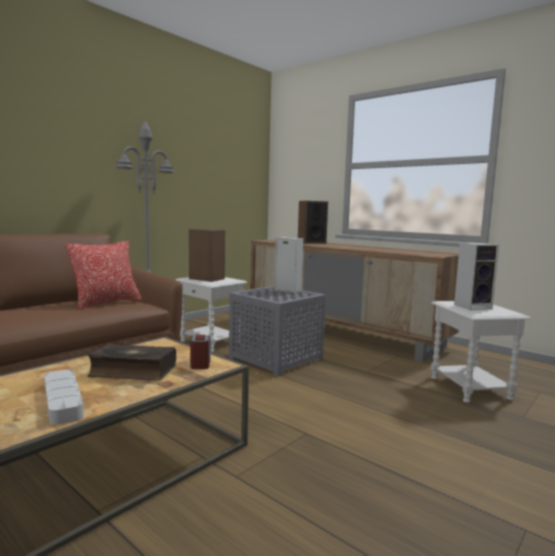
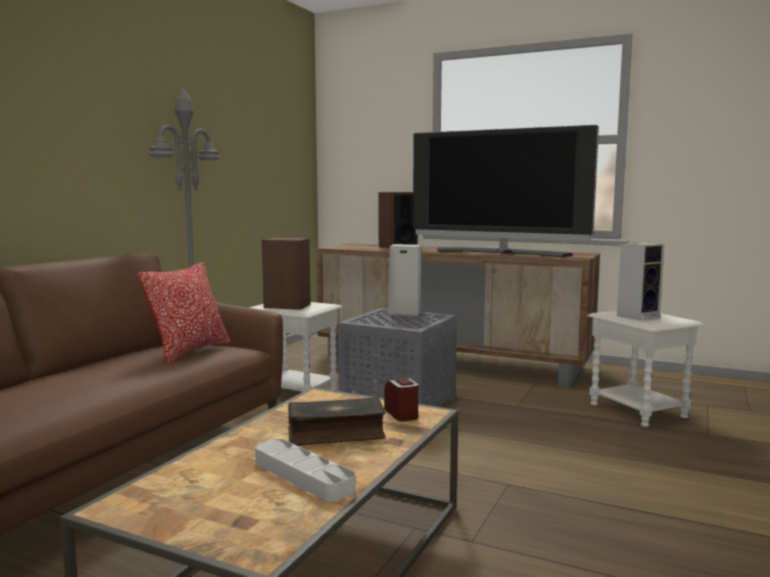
camera: 15 degrees left, 0 degrees up
(381, 249) = (501, 253): none -> television

